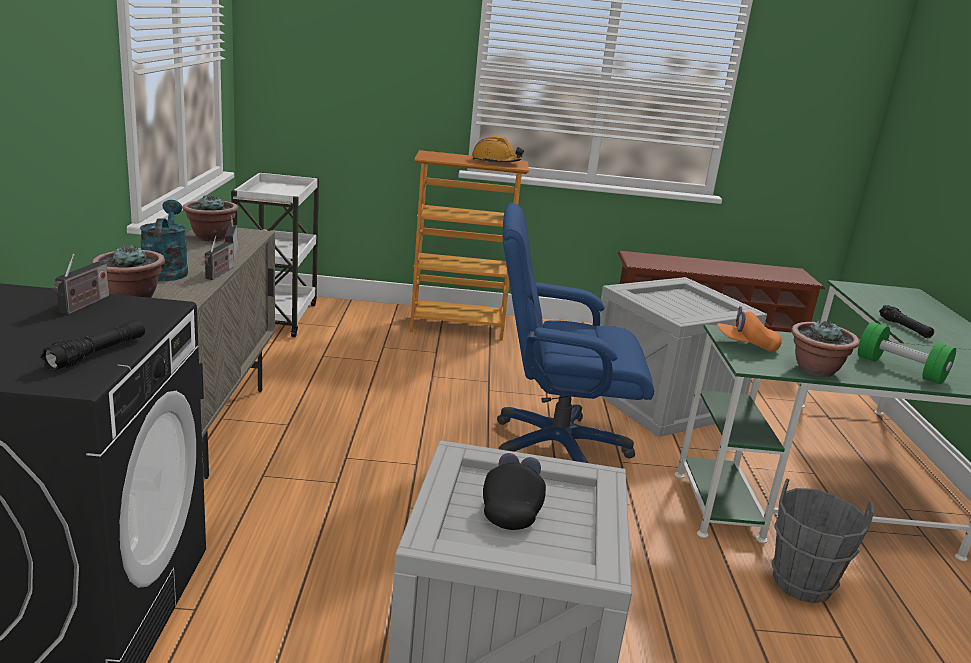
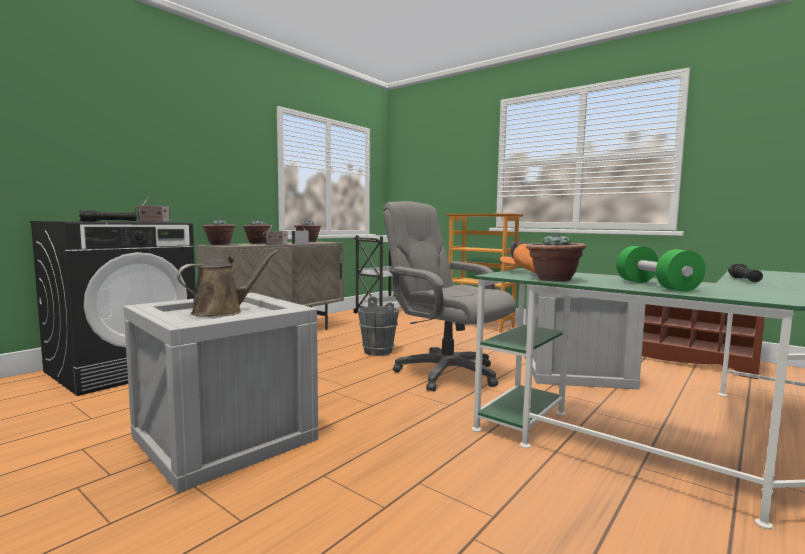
camera: 40 degrees right, 15 degrees down
(166, 270) = (258, 243): turquoise watering can -> potted plant
(495, 162) = (497, 213): orange hard hat -> none
(512, 508) = (222, 311): black cap -> brown watering can
(556, 448) = (446, 373): blue office chair -> grey office chair
(802, 584) = (514, 477): grey bucket -> grey bucket (377, 351)

